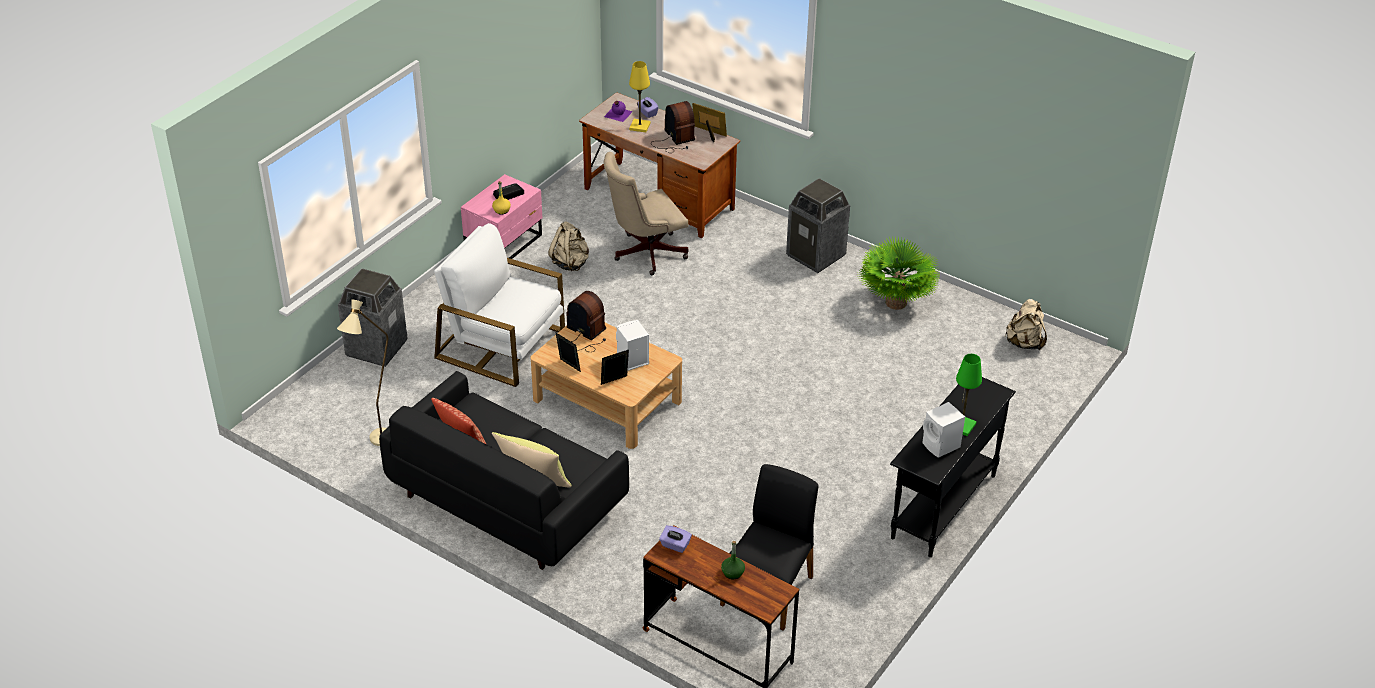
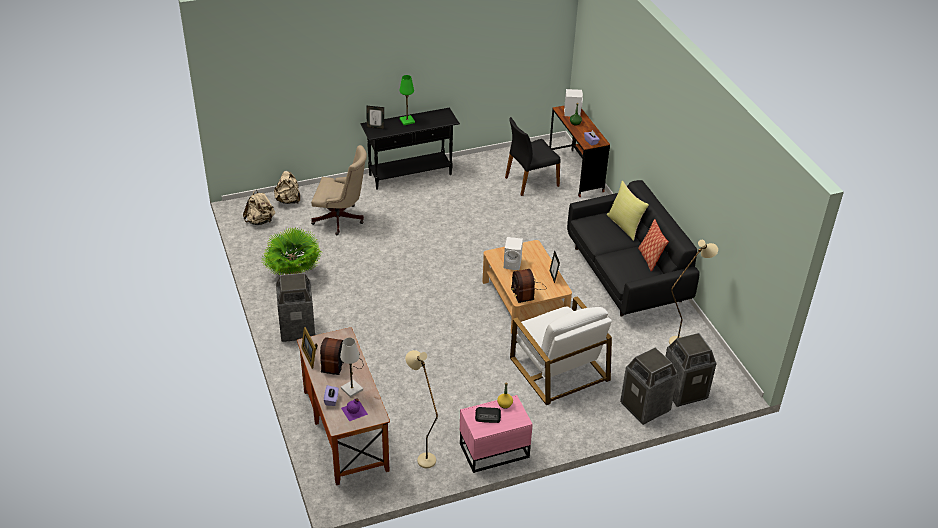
camera: 145 degrees left, 0 degrees up
(341, 385) = (684, 391): none -> trash can
(567, 212) = (422, 456): none -> beige floor lamp
(570, 263) = (461, 408): beige backpack -> beige backpack (288, 200)
(615, 382) = (534, 256): picture frame -> picture frame (375, 127)
(639, 126) = (352, 389): yellow table lamp -> white table lamp
(645, 253) = (403, 388): beige office chair -> beige office chair (341, 220)
(941, 446) = (427, 118): white speaker -> white speaker (572, 112)

